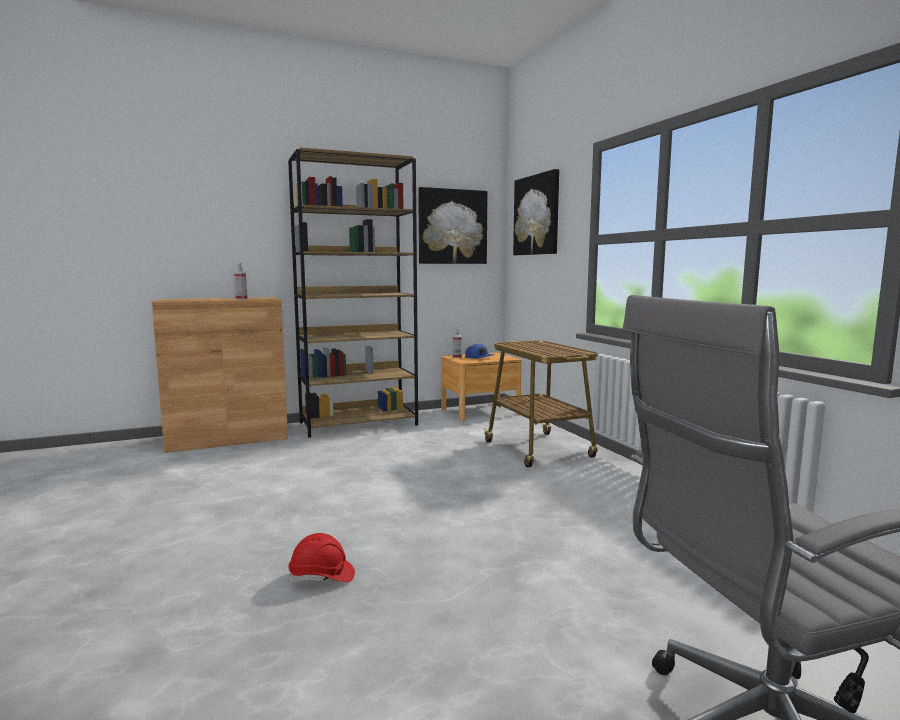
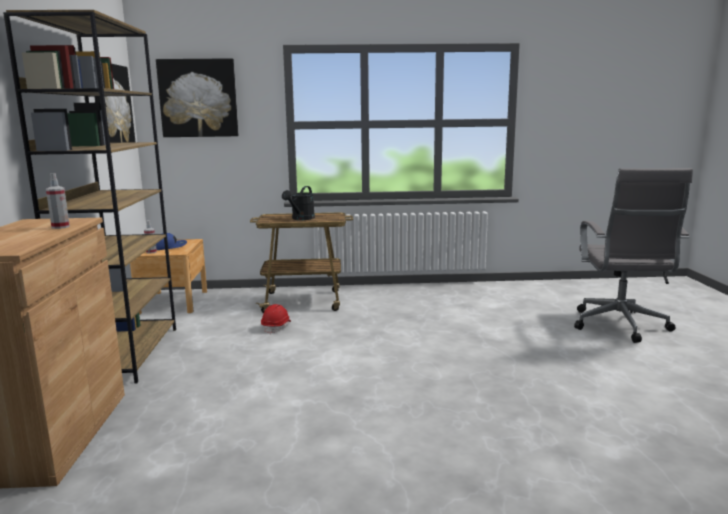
camera: 70 degrees left, 5 degrees up
(322, 576) = (476, 391): red hard hat -> red hard hat (276, 327)
(537, 348) = (301, 219): none -> black watering can

